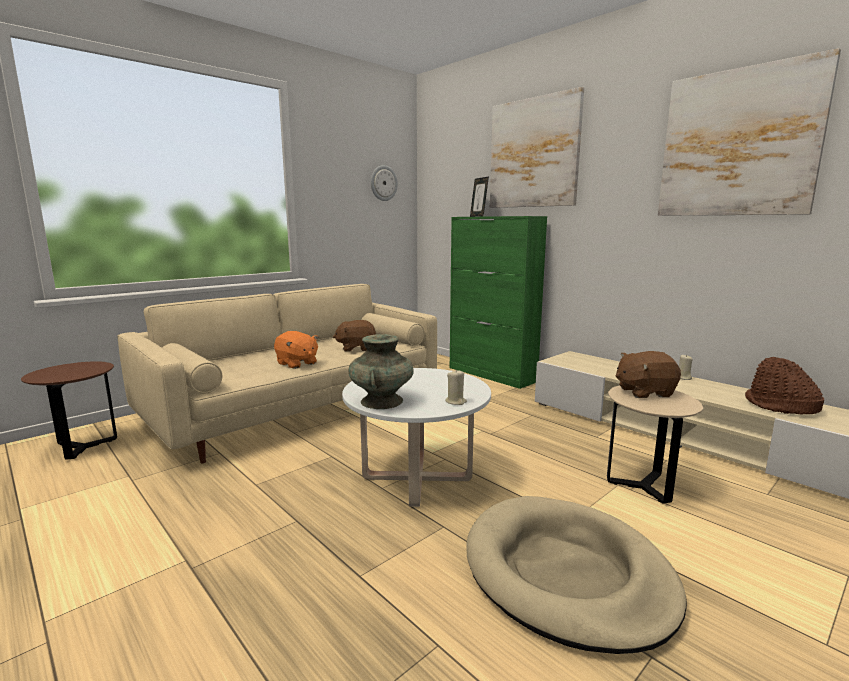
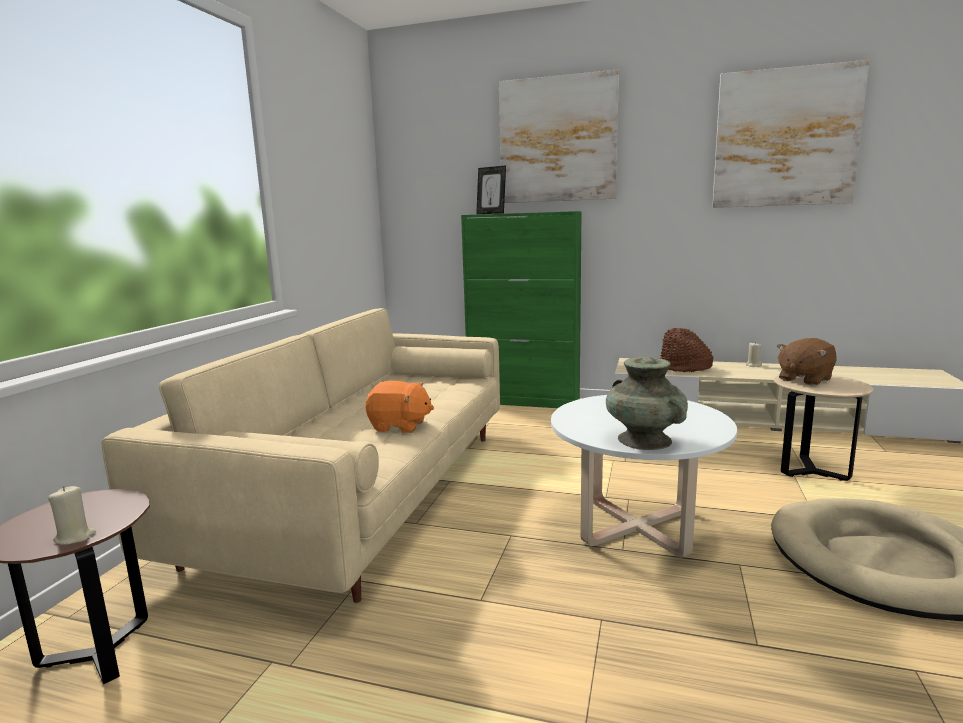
camera: 30 degrees left, 0 degrees up
(356, 348) = (428, 393): brown plush toy -> none
(383, 183) = (350, 172): wall clock -> none
(456, 402) = (707, 422): beige candle -> beige candle (75, 537)
(780, 406) = (854, 374): brown hat -> brown hat (683, 368)

